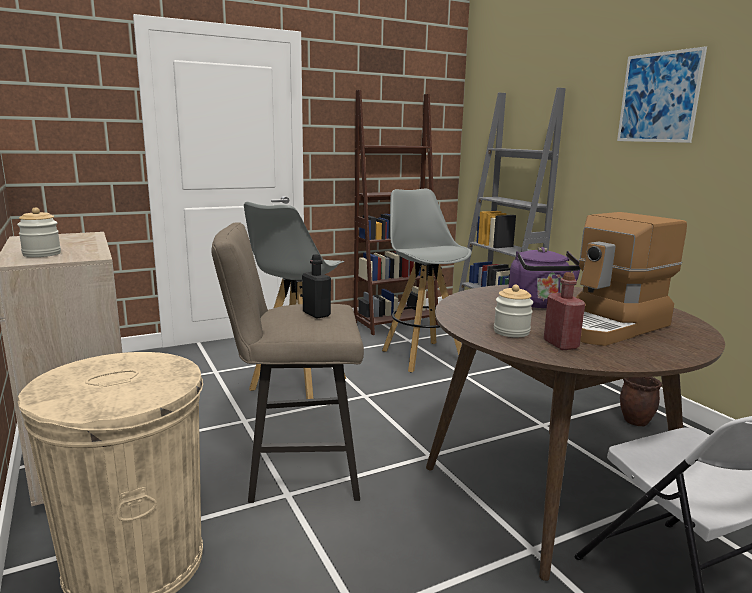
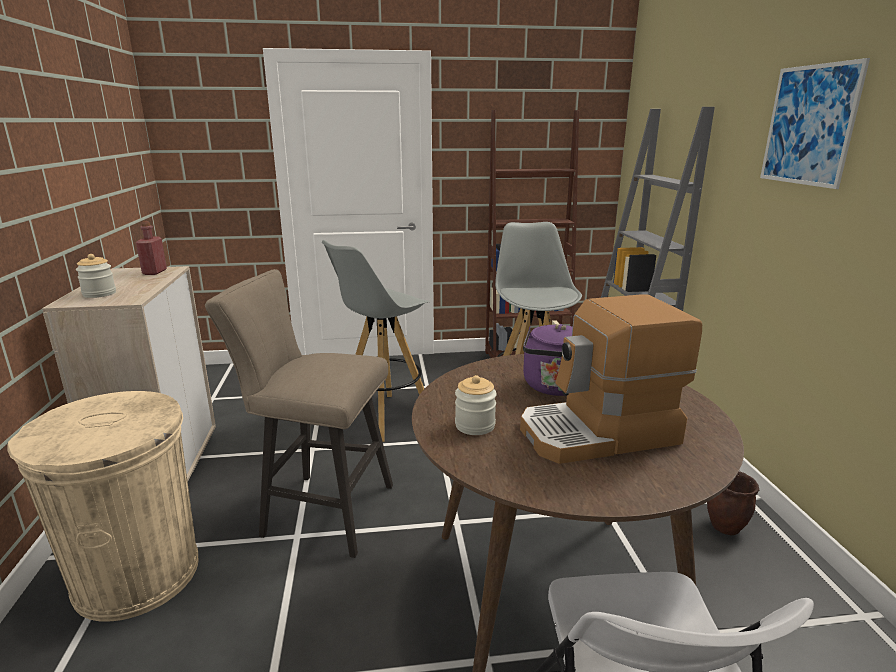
camera: 20 degrees right, 5 degrees up
(316, 314) = (325, 370): black bottle -> none
(561, 344) = (508, 453): red bottle -> red bottle (154, 272)

